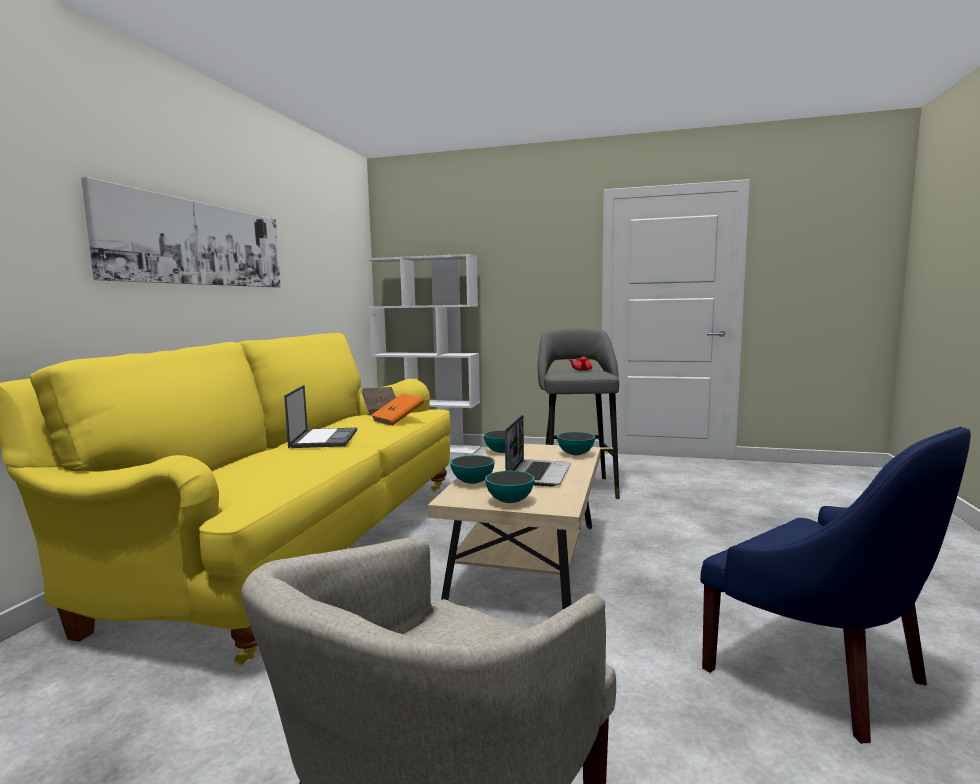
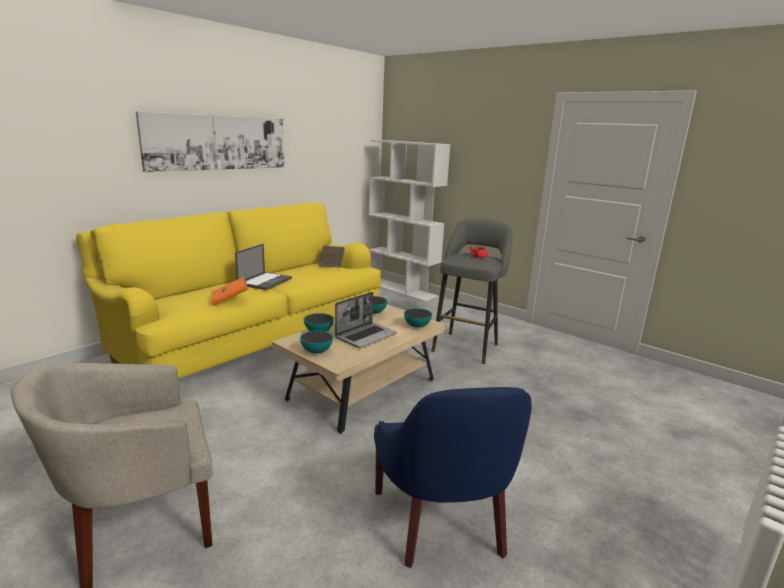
camera: 25 degrees right, 10 degrees up
(398, 420) = (327, 274): orange book -> orange book (229, 300)

